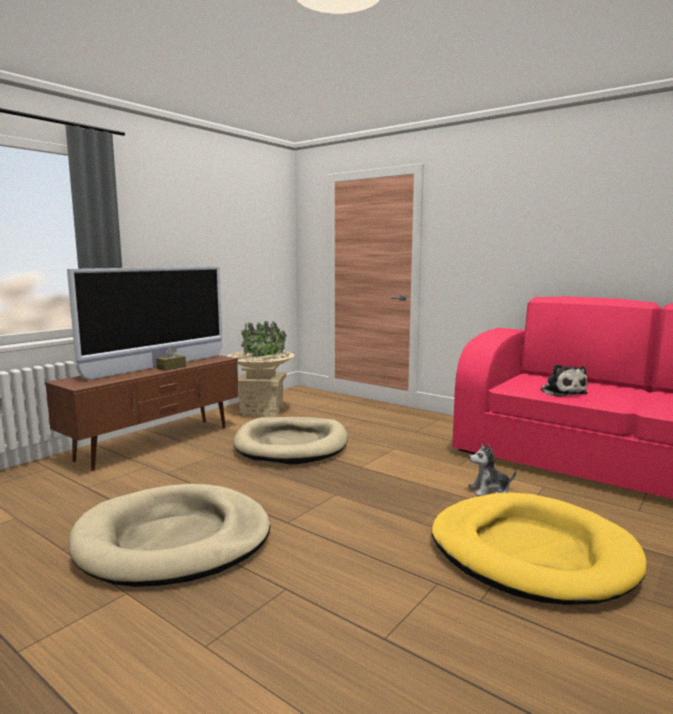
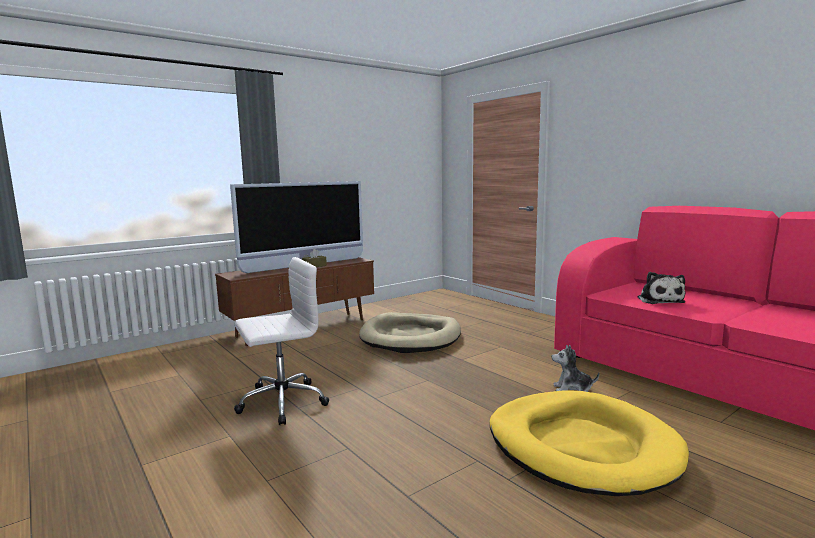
camera: 15 degrees right, 0 degrees up
(174, 540) = (281, 402): beige dog bed -> white office chair
(262, 411) = (400, 308): beige planter -> none

